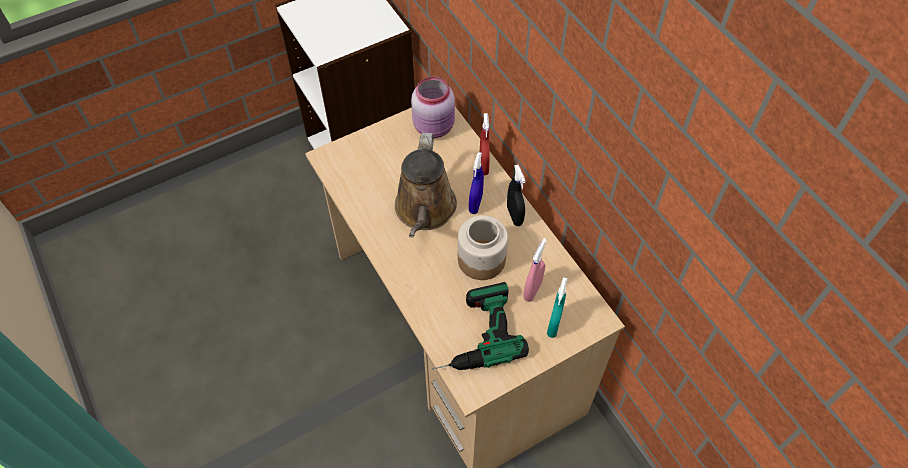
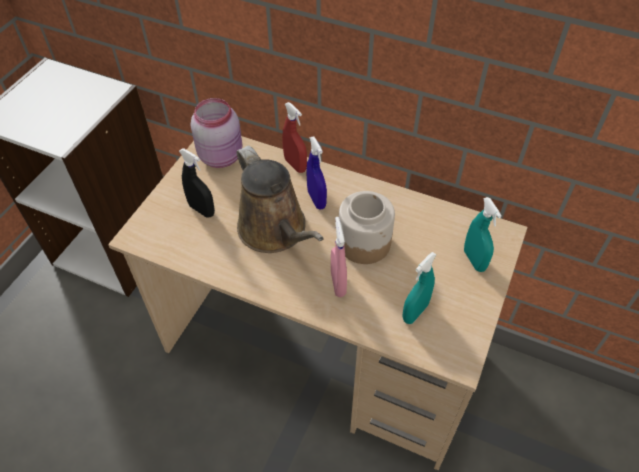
camera: 35 degrees left, 5 degrees down
(472, 334) = (415, 312): power drill -> turquoise spray bottle
(514, 216) = (359, 191): black spray bottle -> black spray bottle (202, 210)
(532, 290) = (430, 242): pink spray bottle -> pink spray bottle (338, 284)

